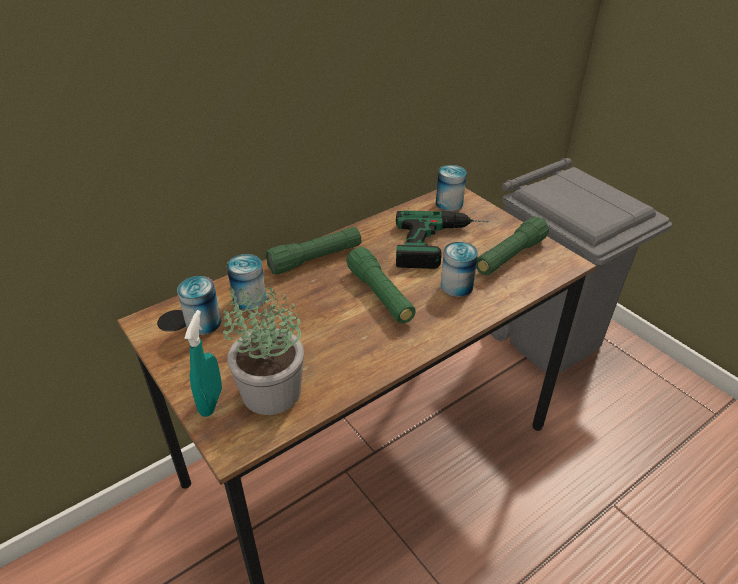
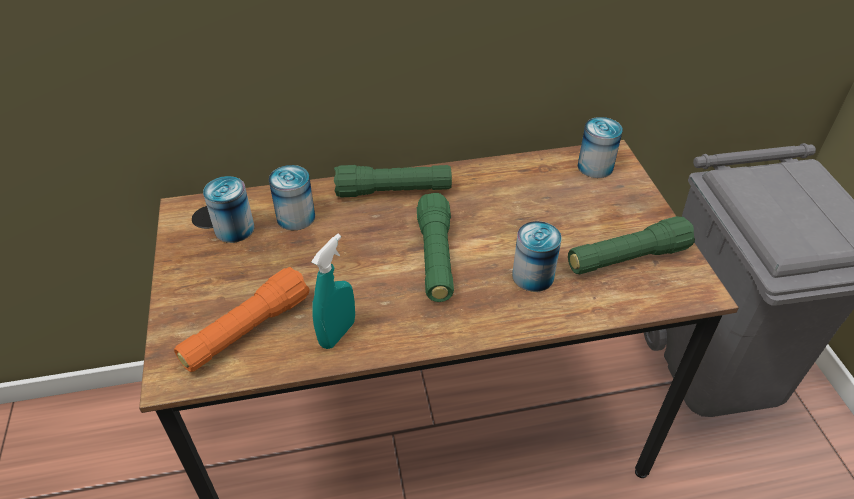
camera: 25 degrees right, 5 degrees up
(211, 402) = (186, 319): turquoise spray bottle -> turquoise spray bottle (337, 333)
(270, 392) = (246, 330): potted plant -> orange flashlight
(442, 244) = (551, 217): power drill -> none

